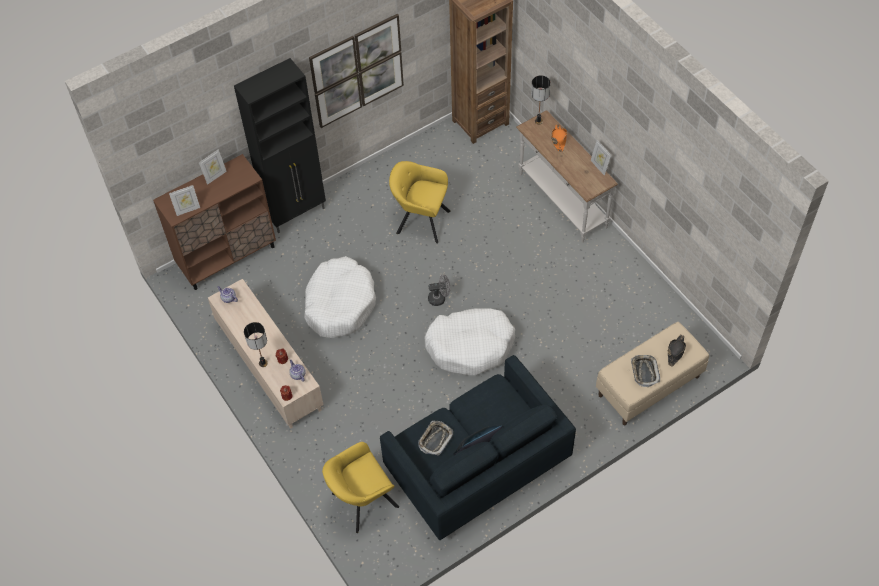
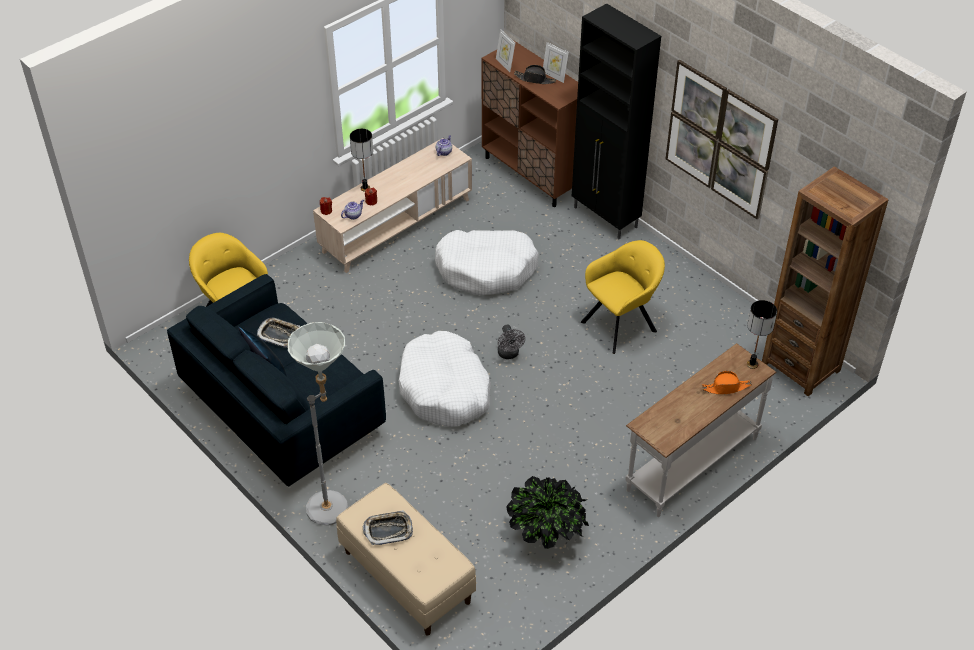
camera: 80 degrees right, 10 degrees down
(420, 220) = (621, 325): yellow armchair -> yellow armchair turned 45 degrees clockwise
(577, 431) = (334, 503): none -> grey floor lamp
(599, 167) = (689, 434): picture frame -> none
(616, 295) = (546, 534): none -> potted plant
(675, 351) = (423, 564): black hat -> black hat (535, 79)

